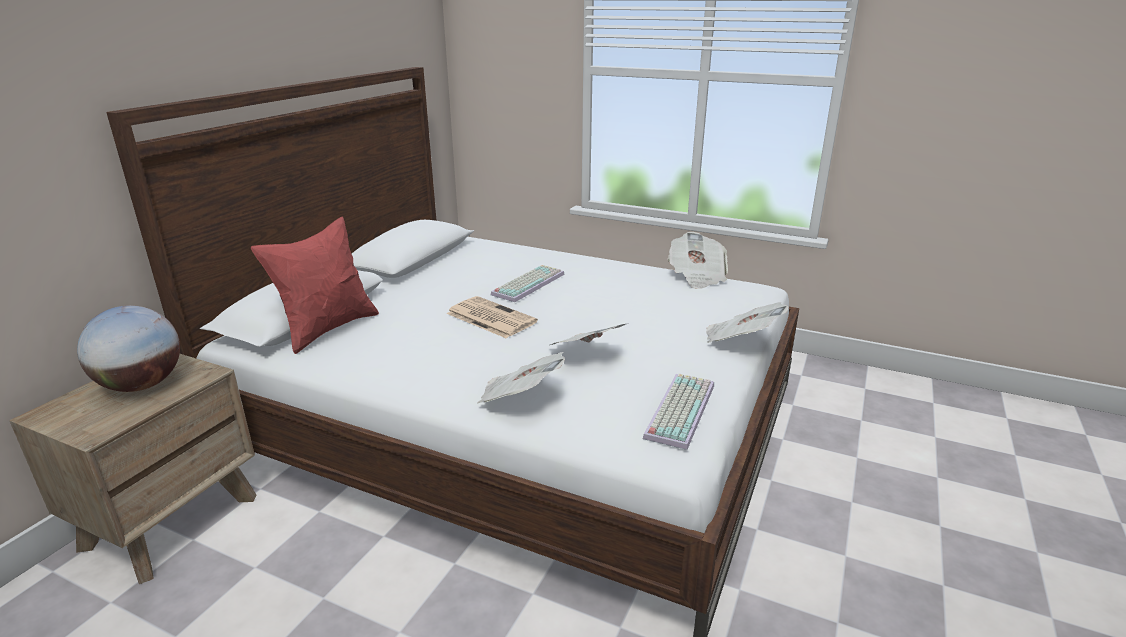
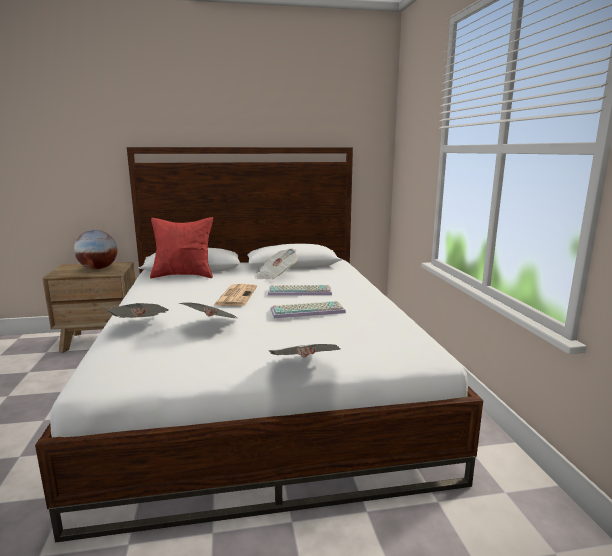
camera: 55 degrees right, 10 degrees down
(678, 409) = (158, 369): keyboard -> keyboard (308, 310)
(697, 276) = (408, 329): newspaper -> newspaper (276, 276)

